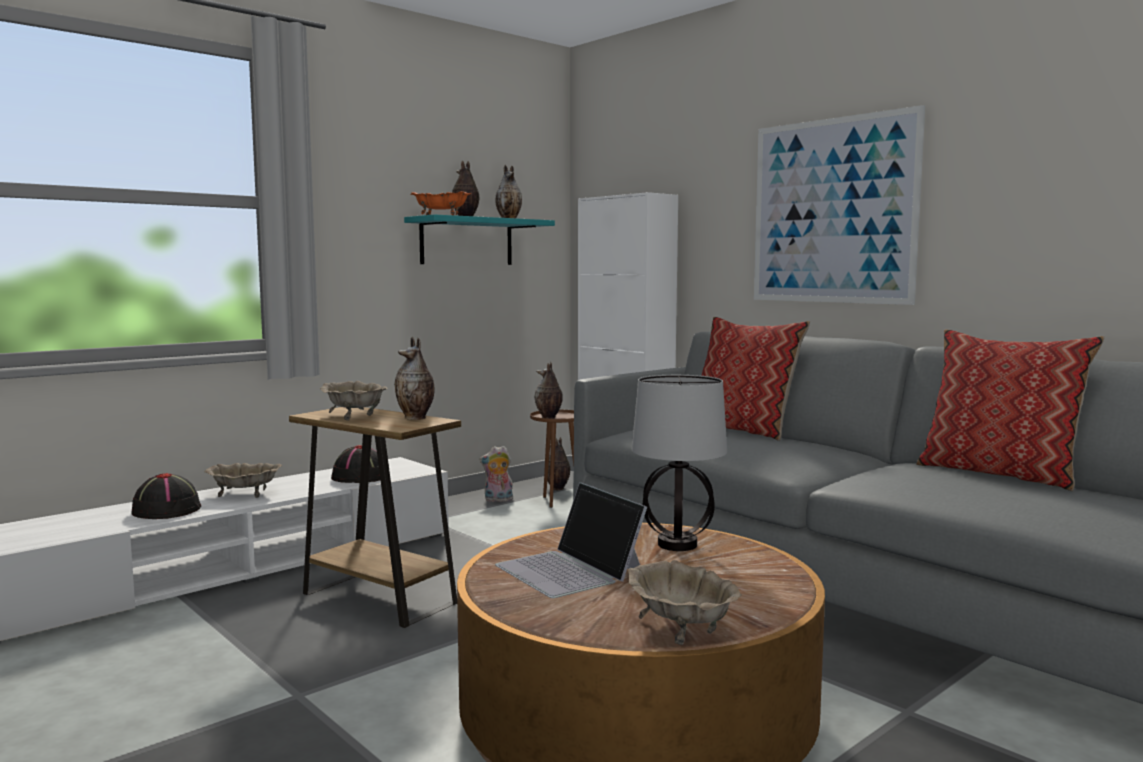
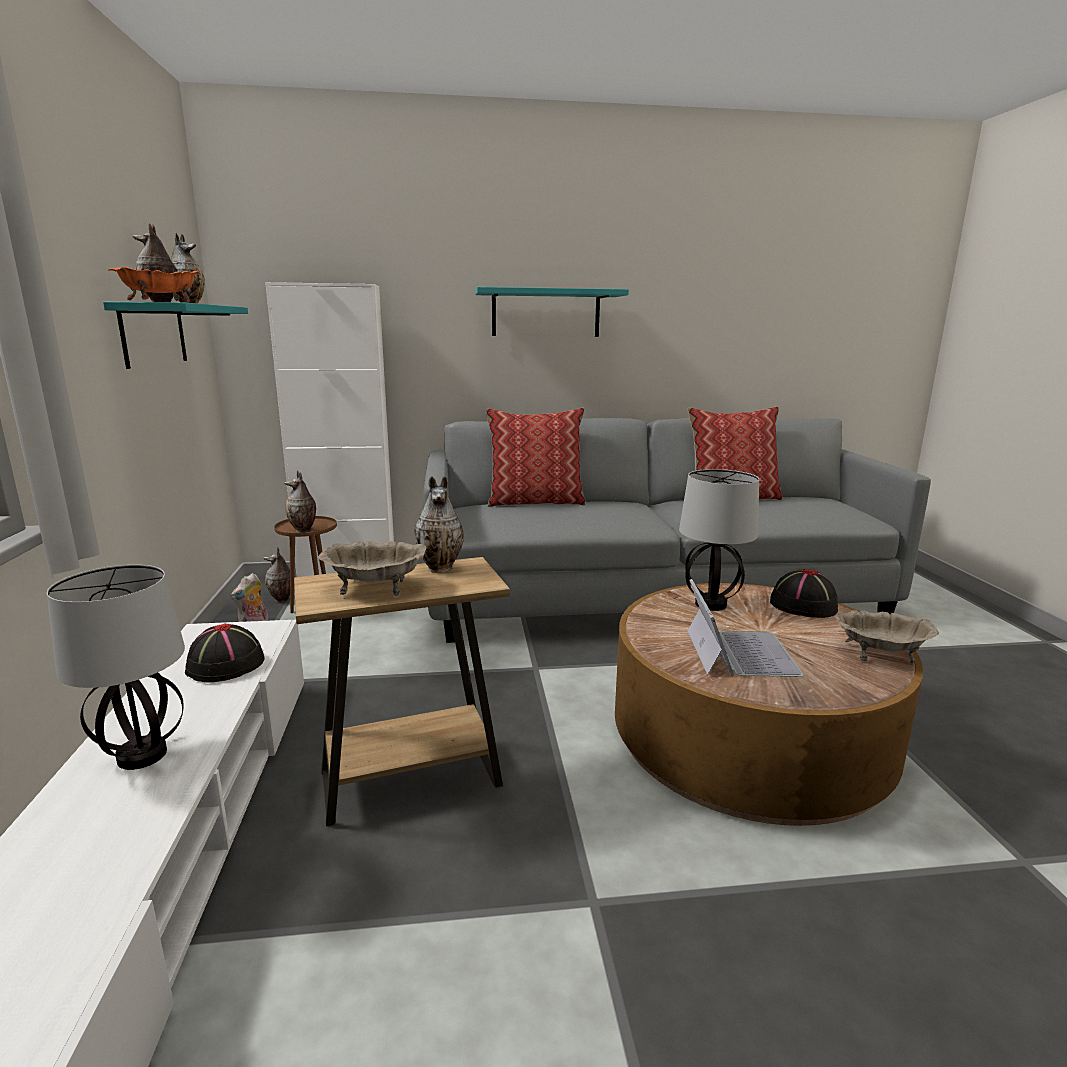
camera: 55 degrees left, 10 degrees up
(166, 510) = (98, 840): black hat -> black hat (802, 605)
(244, 494) = (142, 755): beige bowl -> table lamp
(570, 570) = (738, 652): laptop -> laptop turned 90 degrees counterclockwise
(832, 211) = (546, 313): picture -> turquoise shelf

